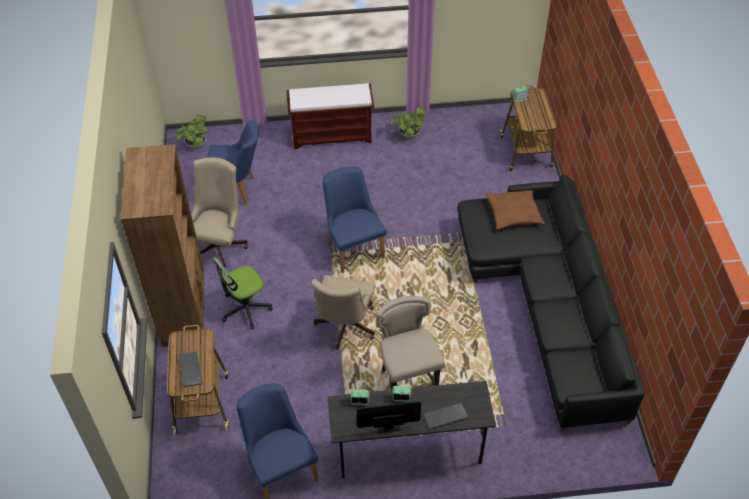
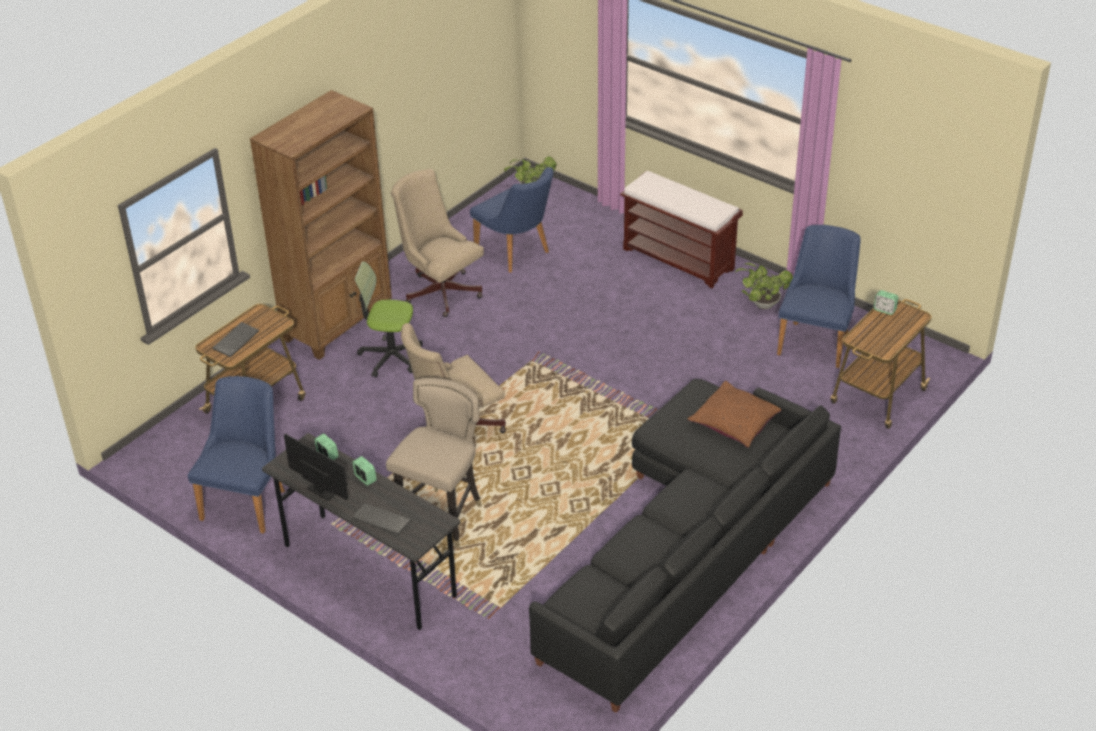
camera: 45 degrees right, 10 degrees down
(220, 245) = (440, 290): beige office chair -> beige office chair turned 105 degrees counterclockwise
(353, 247) = (560, 369): blue chair -> blue chair (816, 339)

